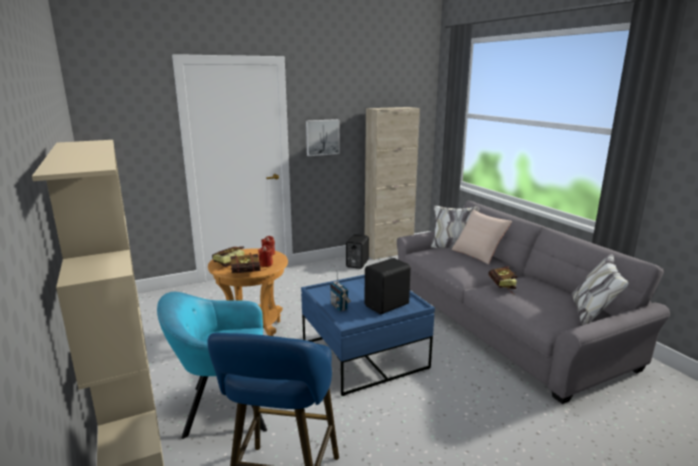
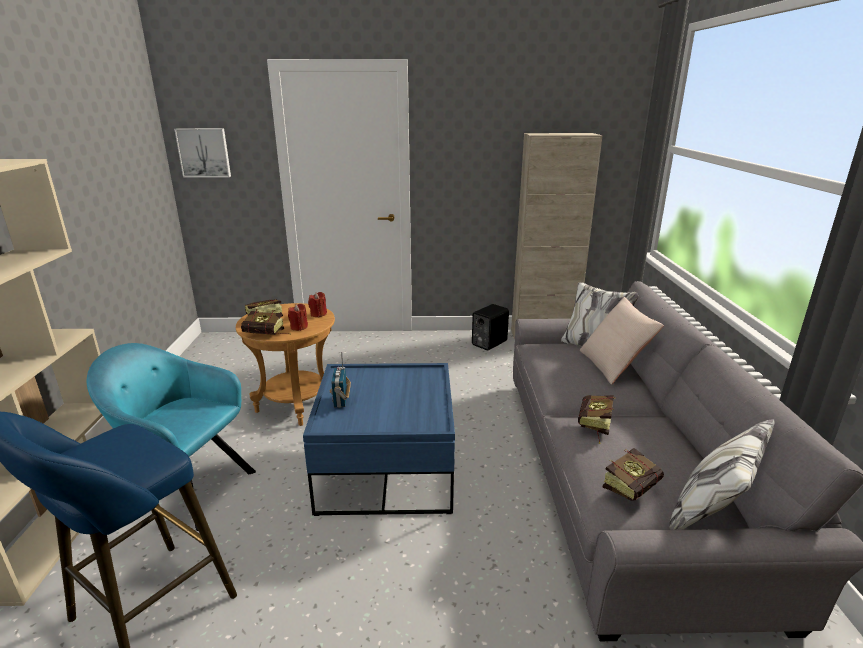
camera: 25 degrees right, 5 degrees up
(322, 137) = (457, 170): picture -> picture (204, 152)
(388, 305) = (400, 414): black speaker -> none
(552, 310) = (634, 487): none -> book

